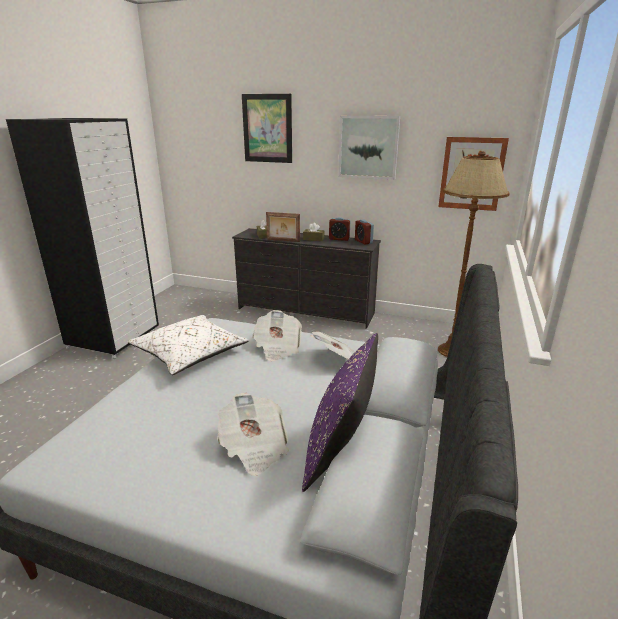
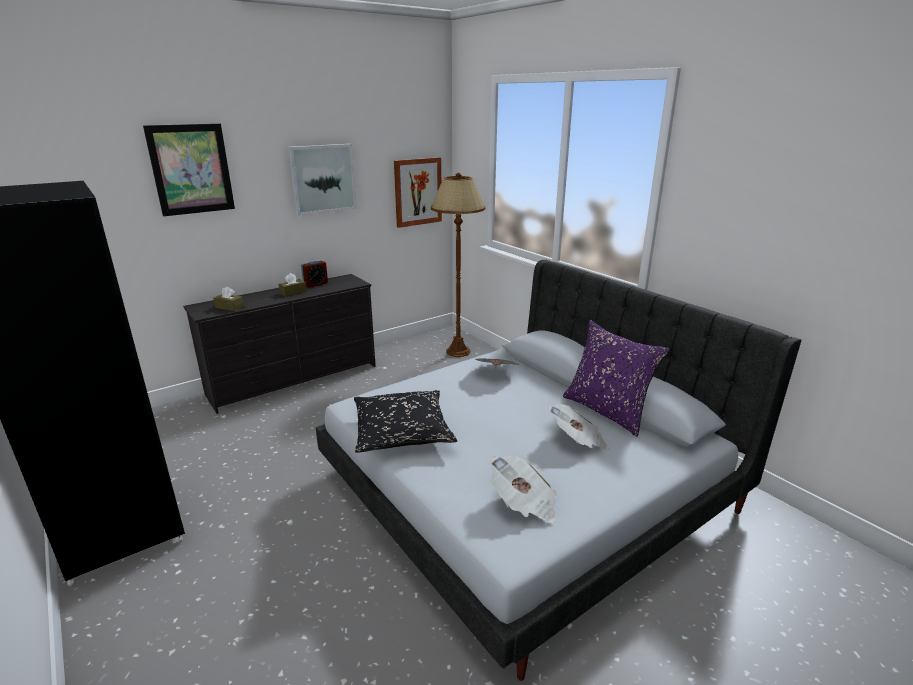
camera: 55 degrees left, 0 degrees up
(190, 354) = (402, 432): white pillow -> black pillow
(277, 348) = (447, 389): newspaper -> newspaper (524, 503)
(283, 240) = (267, 304): picture frame -> none
(363, 242) = (343, 279): alarm clock -> none

